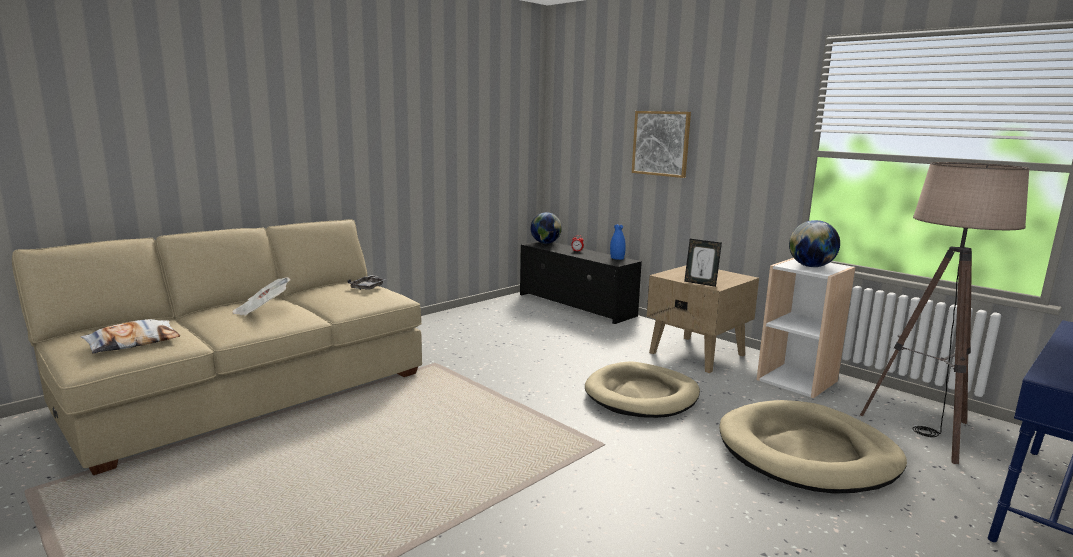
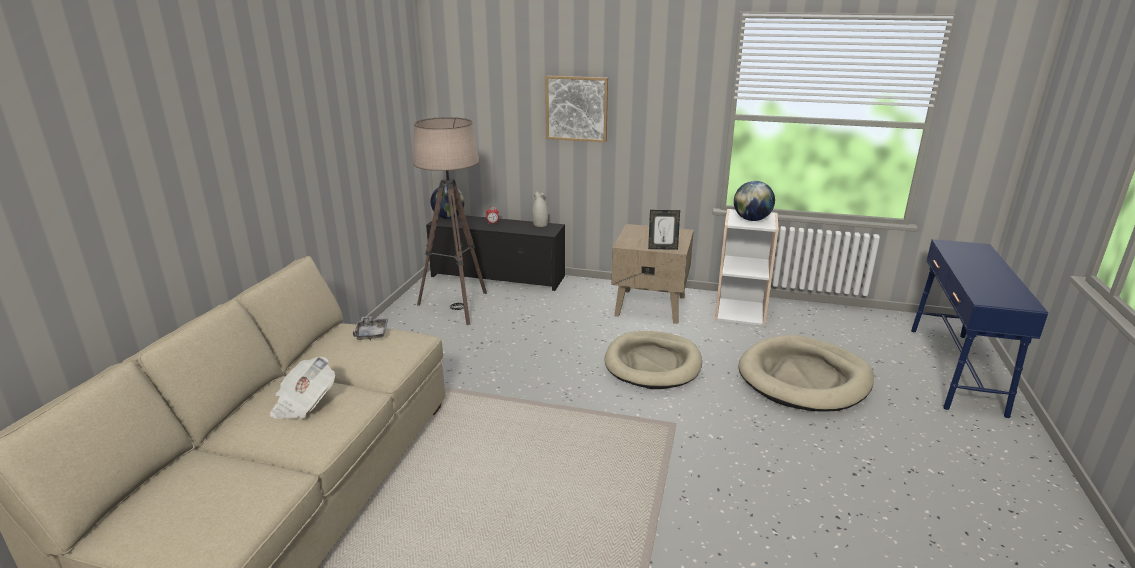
camera: 30 degrees left, 10 degrees up
(133, 342) = (223, 503): pillow -> none
(617, 258) = (540, 225): blue vase -> white vase
(925, 432) = (849, 334): floor lamp -> floor lamp (457, 307)

